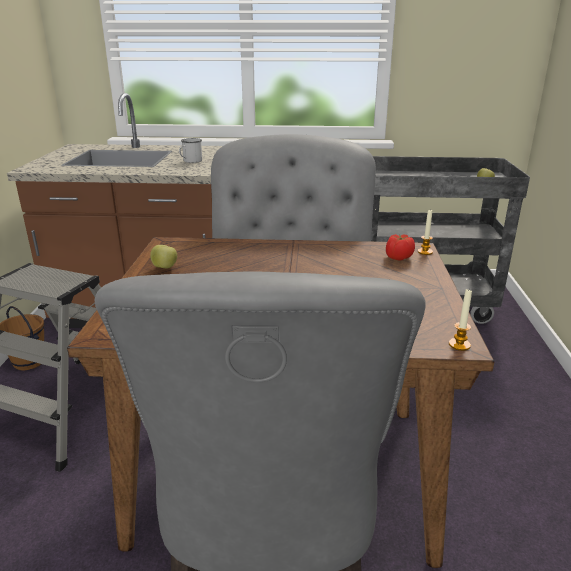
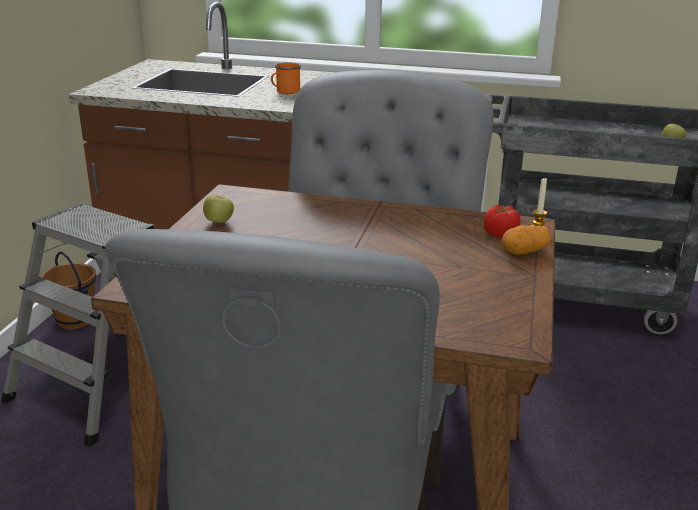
camera: 10 degrees right, 0 degrees up
(190, 161) = (285, 92): white mug -> orange mug
(424, 270) = (524, 251): none -> potato
(459, 345) = (519, 341): candle -> none

